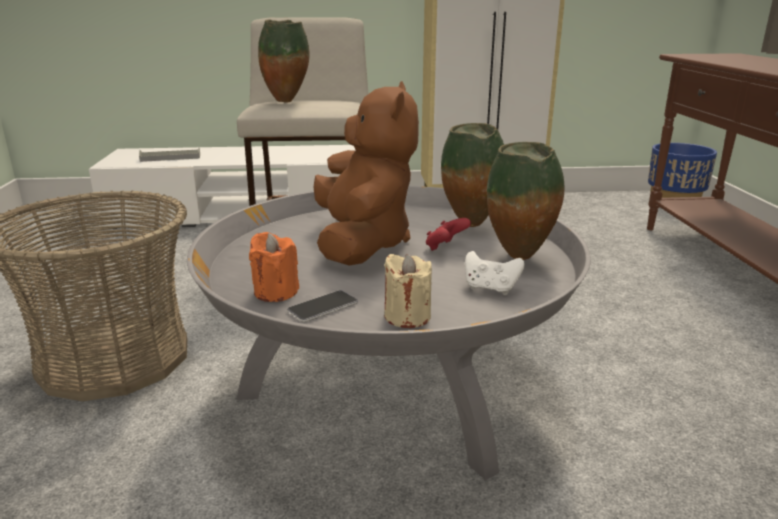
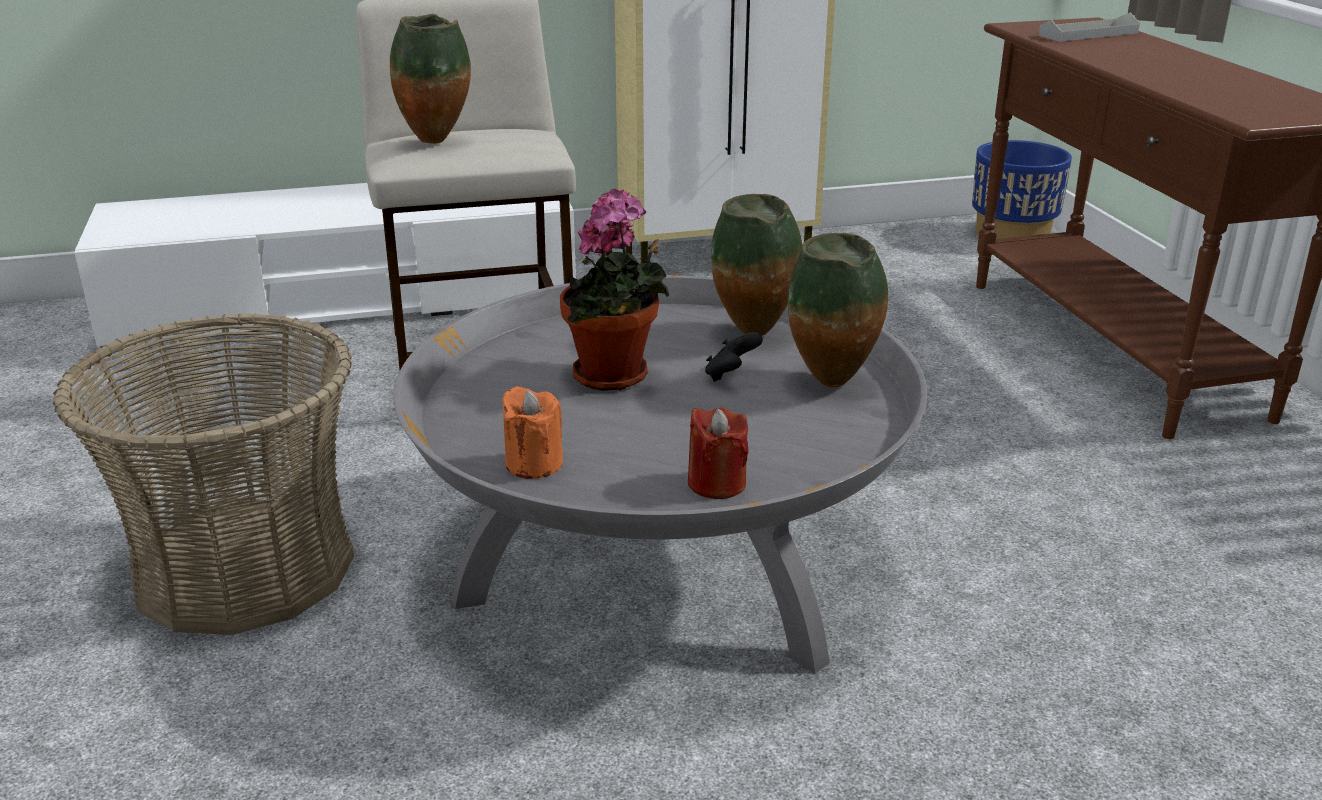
camera: 10 degrees left, 5 degrees up
(170, 158) = (206, 219): grey tray -> grey tray (1088, 34)
(323, 307) = (606, 480): phone -> none
(362, 244) = (615, 378): brown plush toy -> potted plant
(407, 316) = (716, 483): beige candle -> red candle
(445, 248) = (731, 375): red game controller -> black game controller
(490, 289) = (807, 434): white game controller -> none

